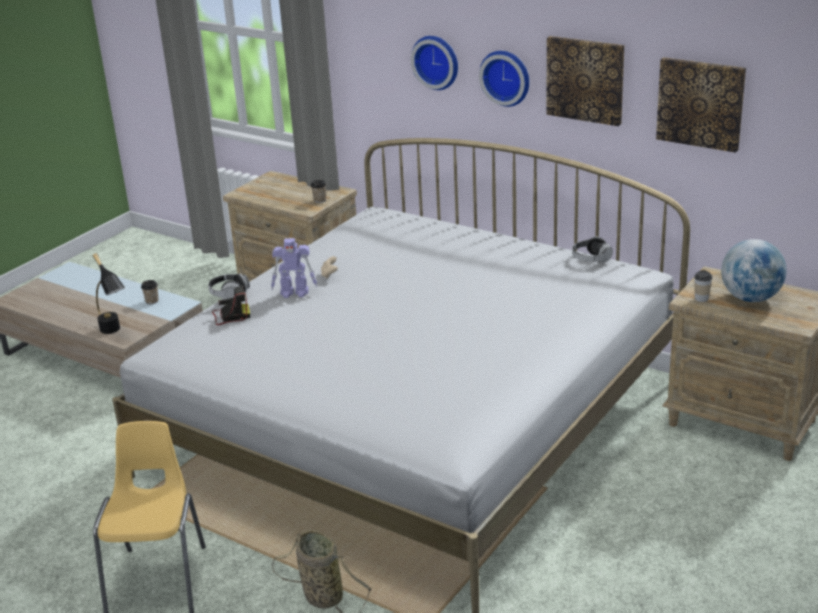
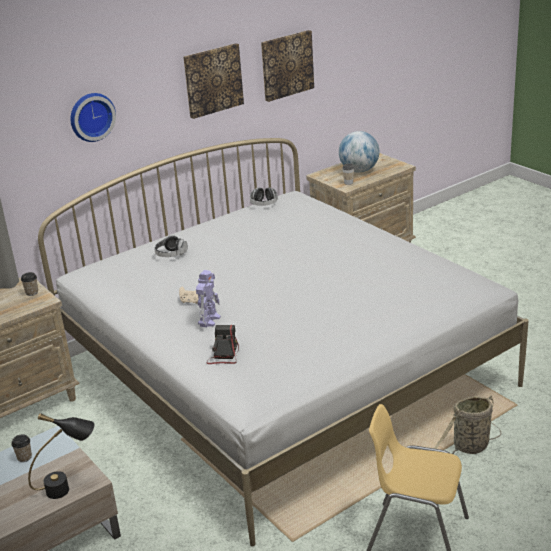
camera: 70 degrees left, 0 degrees up
(229, 294) = (179, 353): headphones -> headphones (171, 254)
(506, 77) = (153, 104): wall clock -> none

